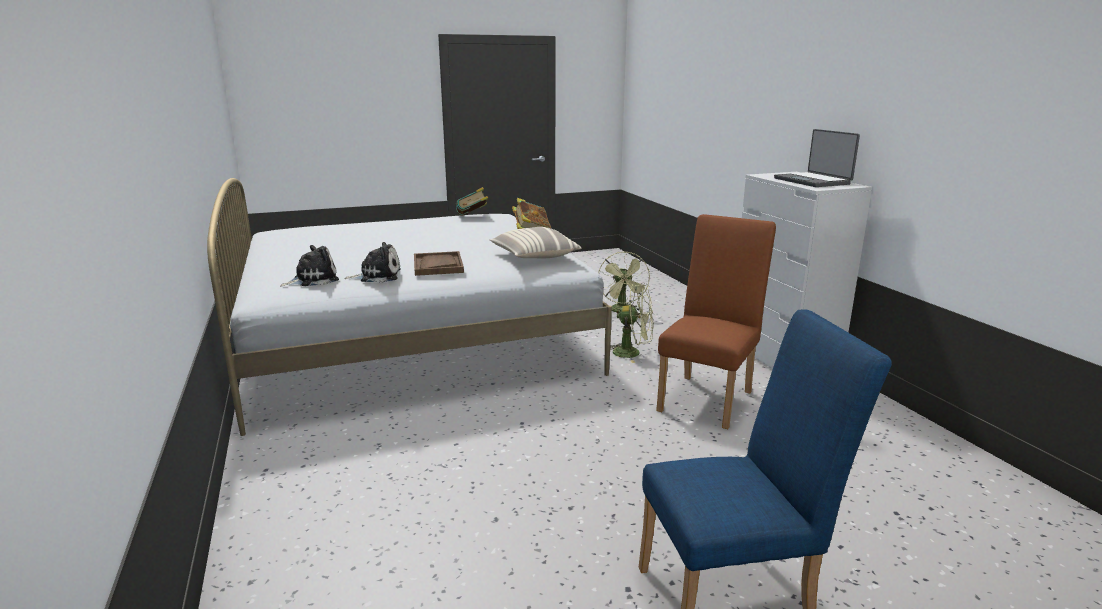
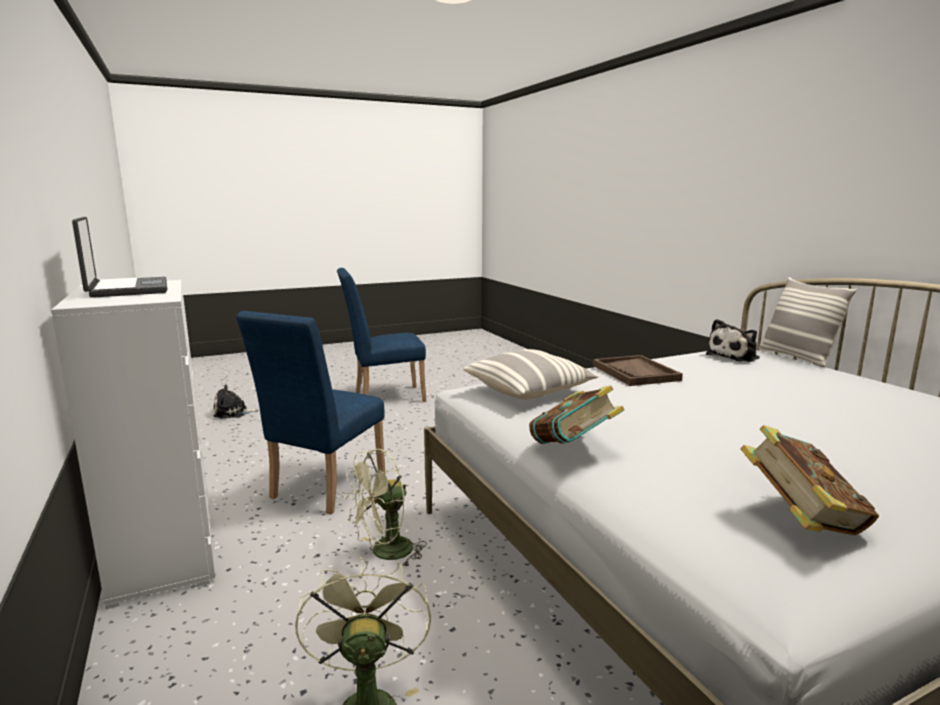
camera: 175 degrees right, 5 degrees down
(249, 282) = (796, 357): none -> pillow
(377, 276) = (679, 361): plush toy -> plush toy (233, 413)
(632, 353) = (385, 553): green fan -> green fan turned 45 degrees counterclockwise
(709, 397) = (322, 489): brown chair -> blue chair

